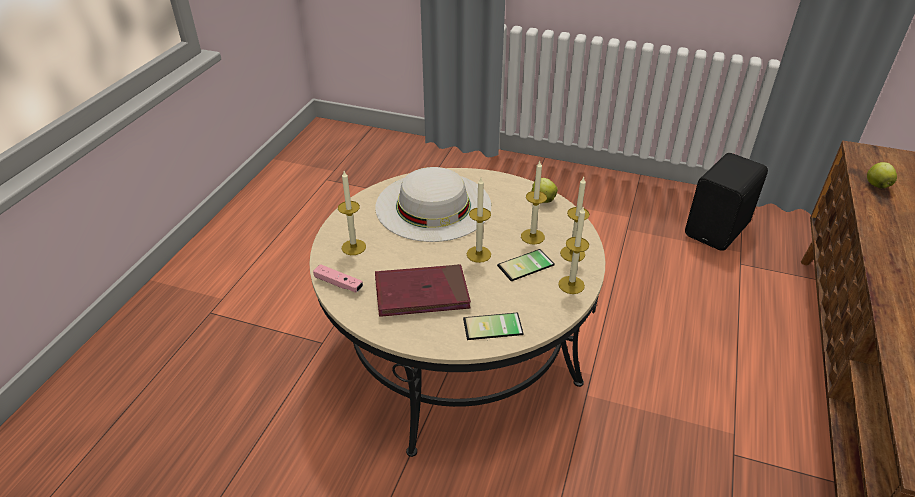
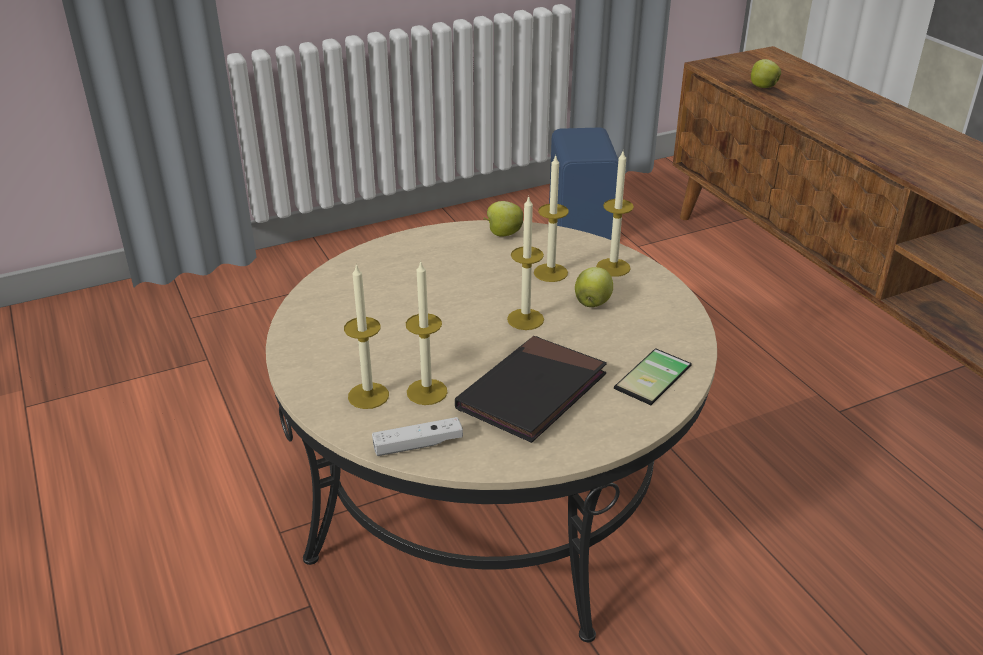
camera: 45 degrees left, 5 degrees down
(338, 283) = (418, 444): pink game controller -> white game controller
(421, 294) = (532, 393): red book -> black book
(433, 205) = (392, 299): white hat -> none
(527, 267) = (592, 303): phone -> apple
(571, 285) = (657, 295): candle -> candle (427, 392)
(718, 230) = (582, 225): black speaker -> blue speaker

